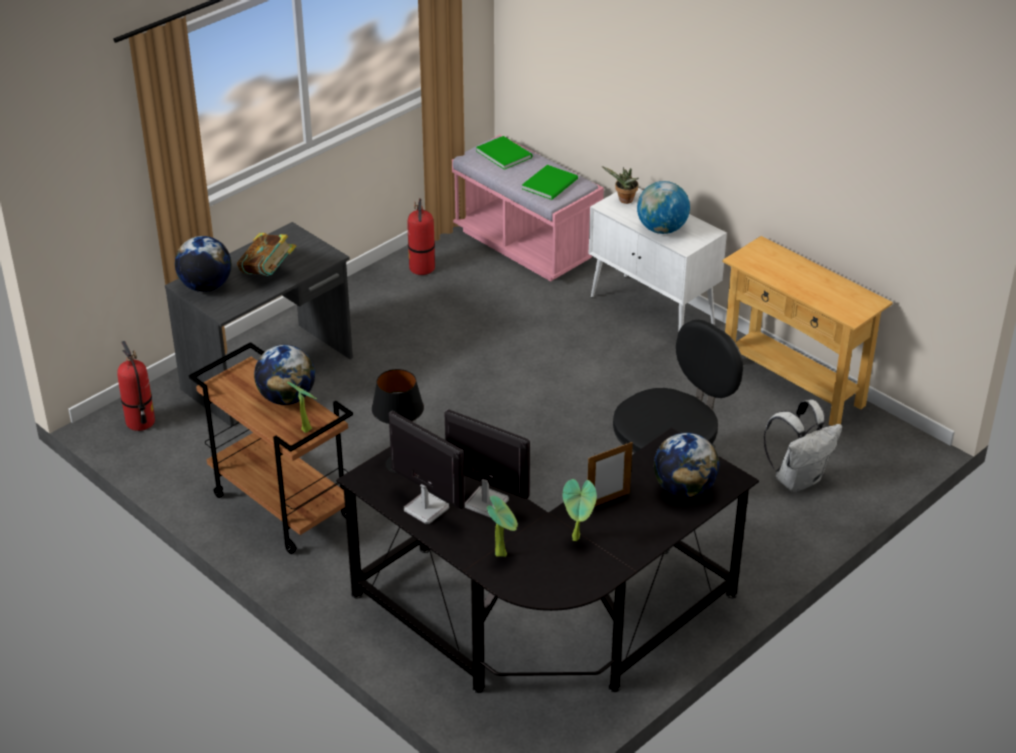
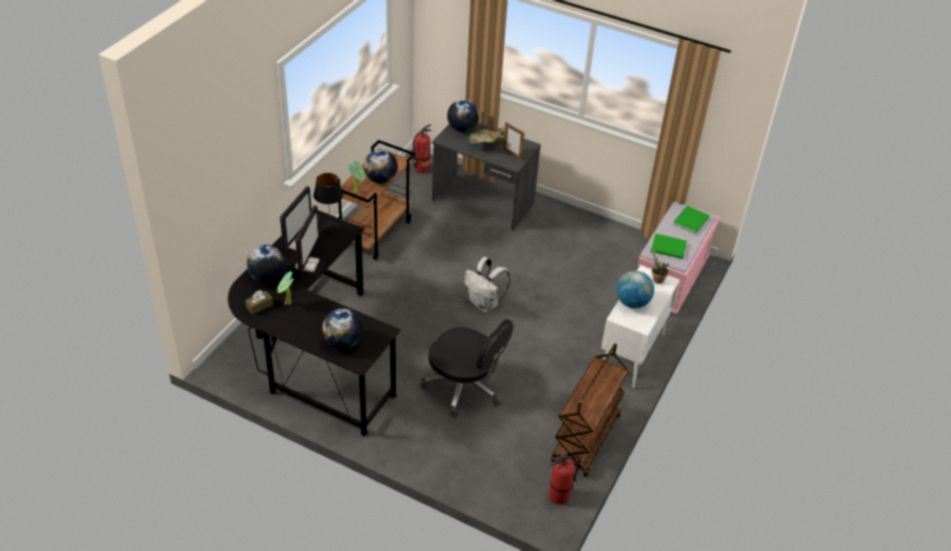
camera: 70 degrees right, 5 degrees up
(422, 268) = (616, 240): fire extinguisher -> fire extinguisher (559, 496)
(502, 553) = (267, 277): potted plant -> globe
(571, 571) = (259, 306): none -> brown tissue box
(608, 500) = (323, 311): picture frame -> picture frame (512, 154)
(792, 385) = (586, 439): beige console table -> brown cart
(798, 479) = (486, 454): white backpack -> white backpack (485, 304)

